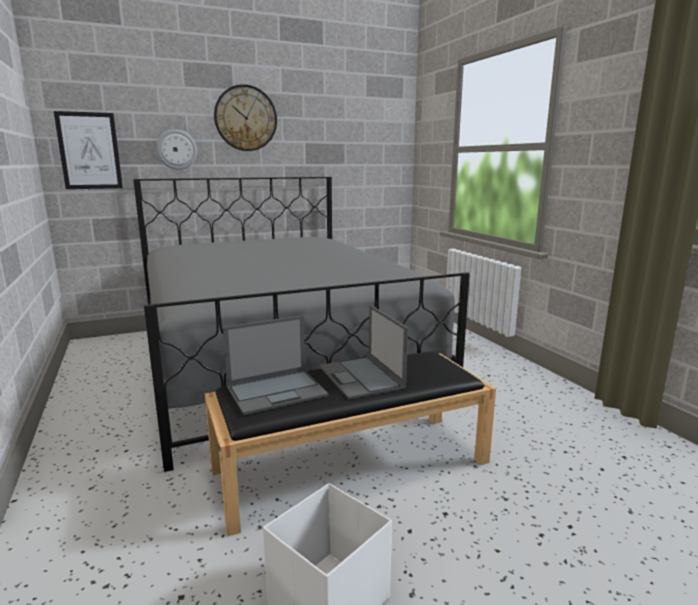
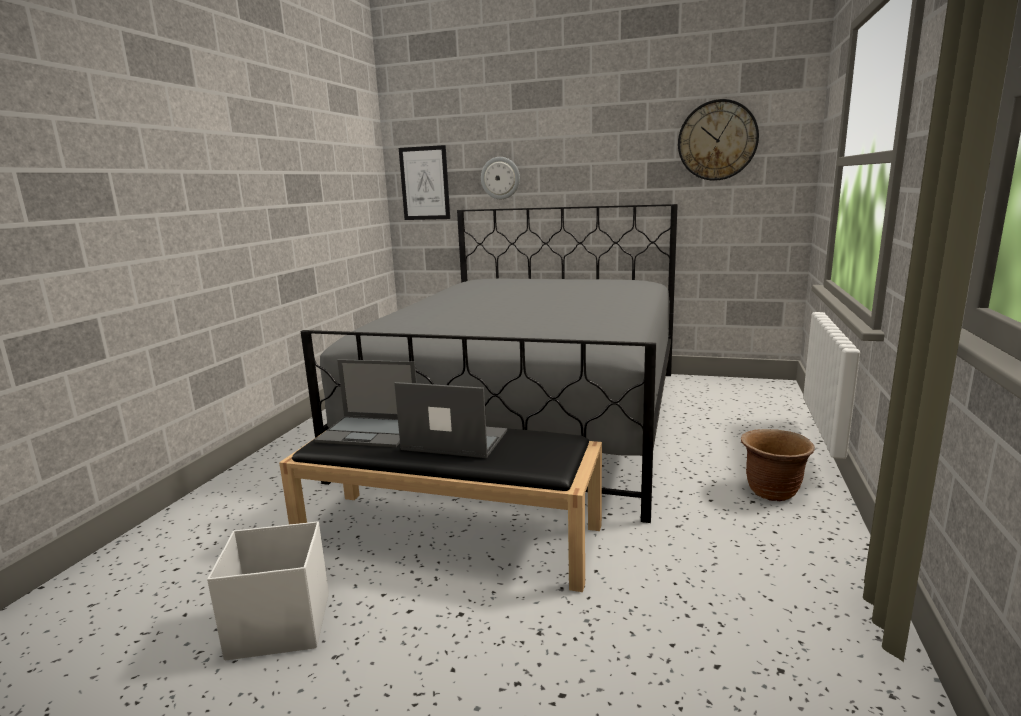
camera: 40 degrees right, 0 degrees up
(245, 118) = (574, 138): wall clock -> wall clock (717, 140)
(361, 377) = (453, 440): laptop -> laptop turned 90 degrees clockwise
(489, 366) = (772, 491): none -> brown planter

